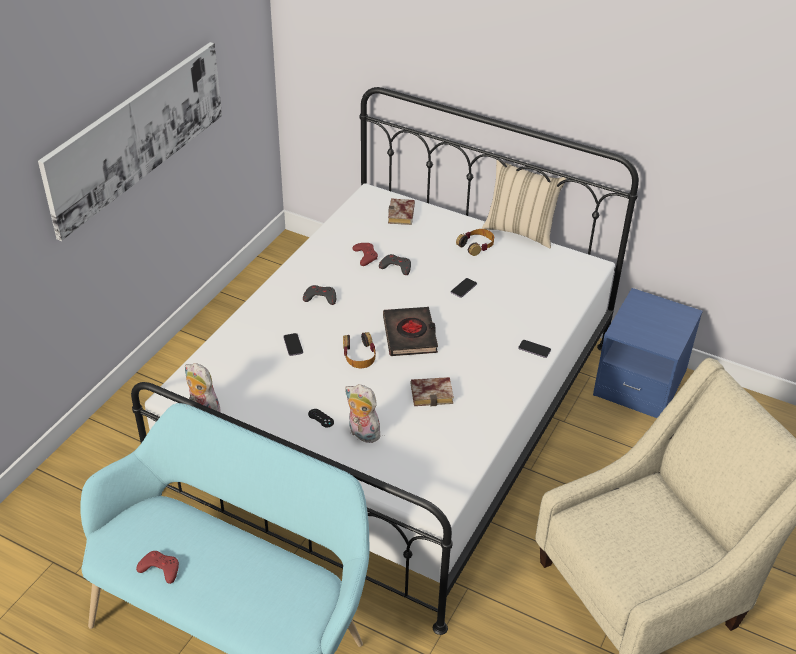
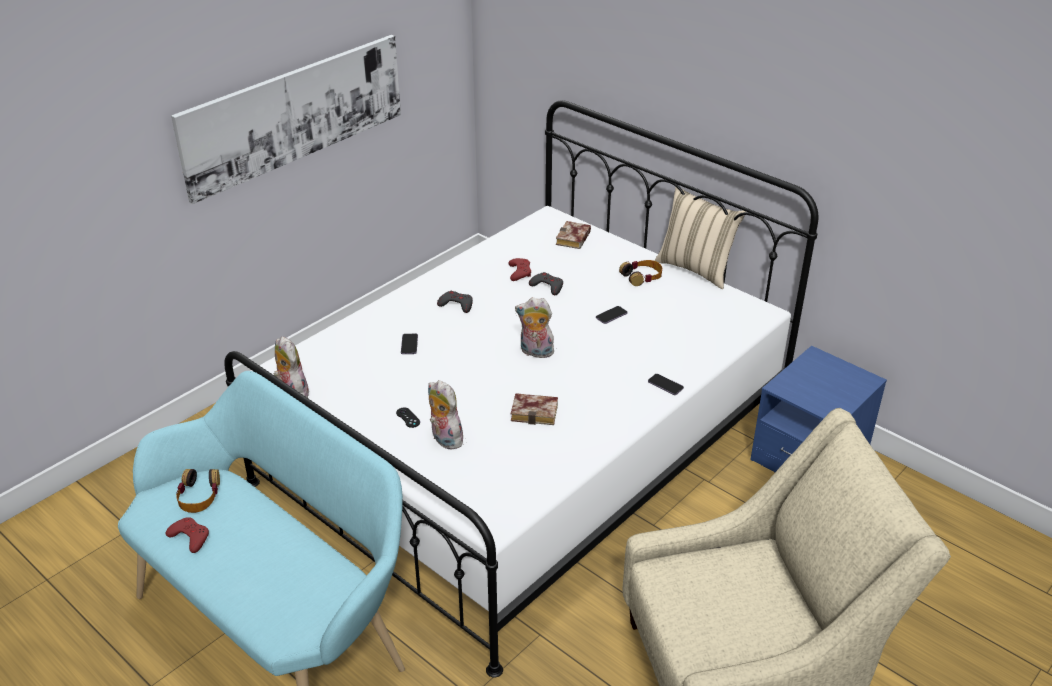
camera: 15 degrees right, 5 degrees down
(359, 355) = (473, 363): headphones -> headphones (199, 495)
(410, 335) = (535, 352): black book -> plush toy

